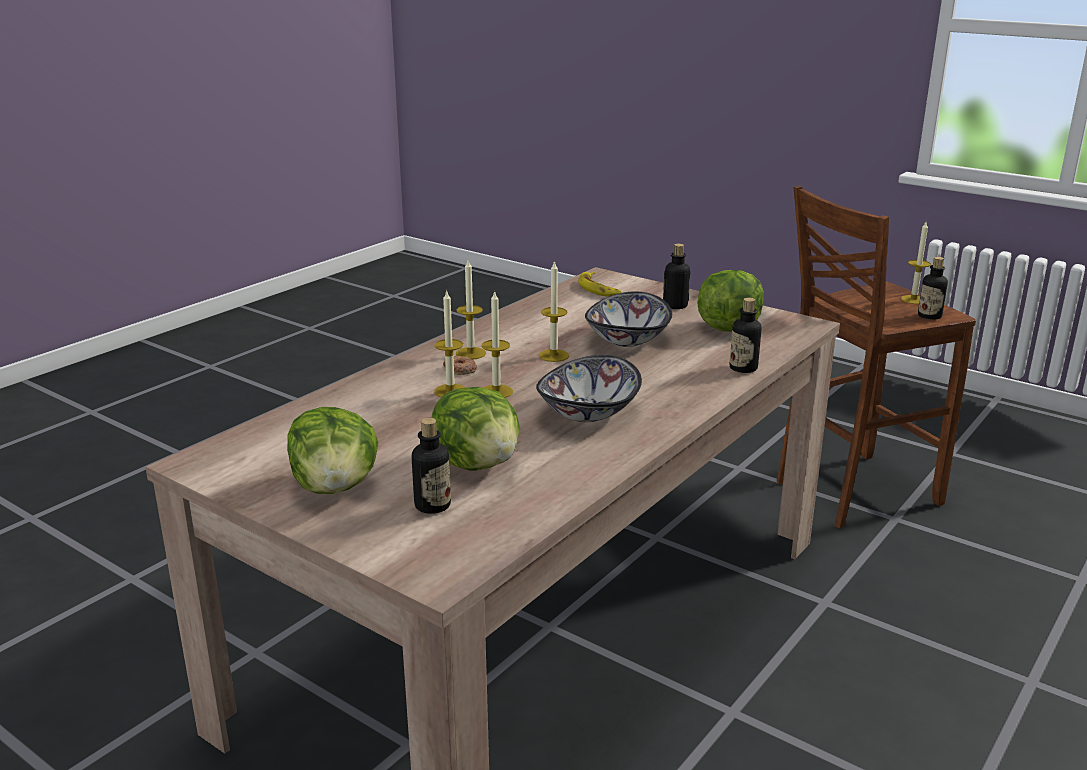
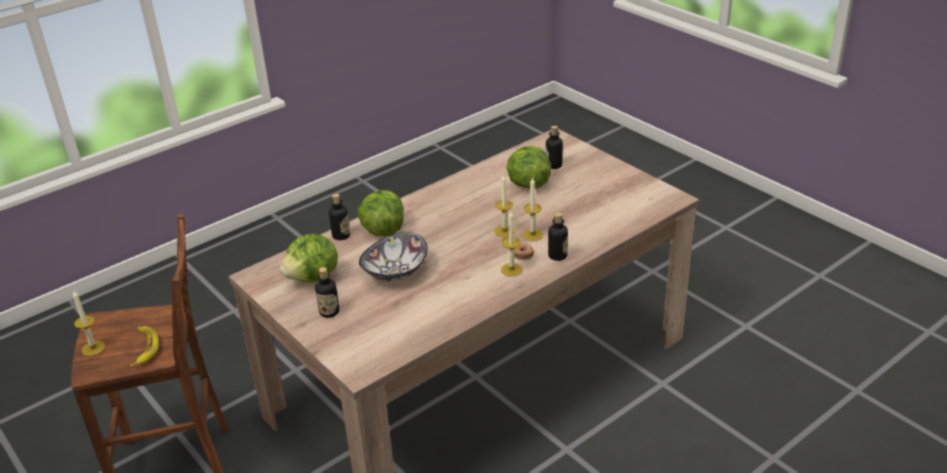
camera: 165 degrees left, 10 degrees up
(336, 487) = (599, 178): lettuce -> lettuce (383, 230)
(553, 355) = (455, 261): candle -> none
(587, 412) = (458, 210): bowl -> none
(598, 289) = (375, 347): banana -> banana (145, 348)
(929, 316) = (114, 322): bottle -> bottle (557, 256)

